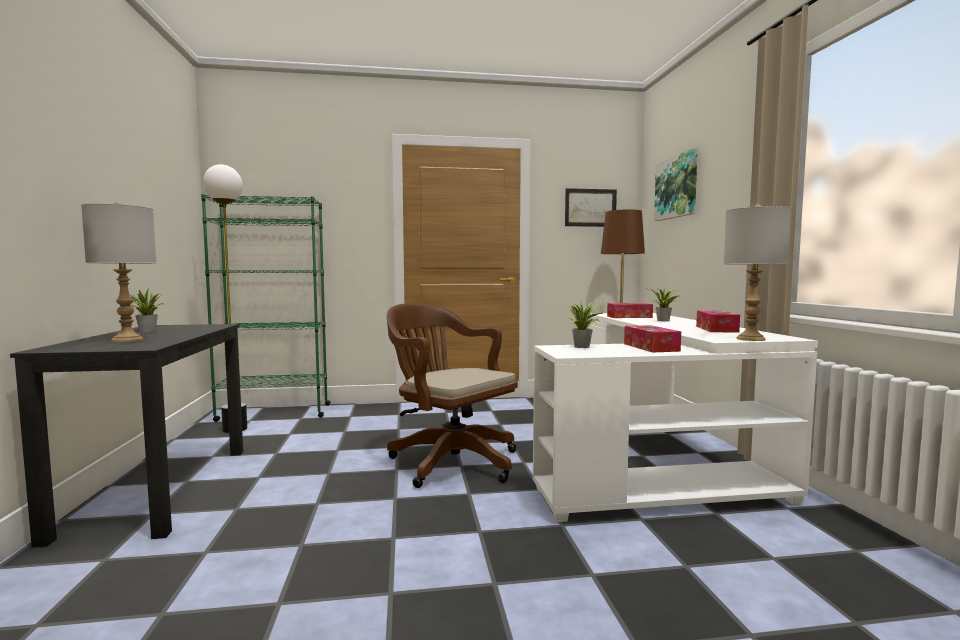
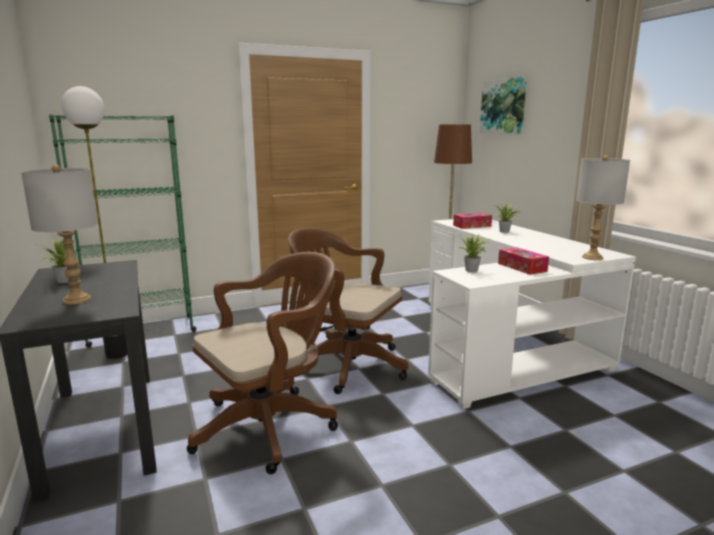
camera: 15 degrees left, 10 degrees up
(318, 509) = (270, 425): none -> brown office chair
(590, 207) = (422, 117): picture -> none
(716, 329) = (556, 243): tissue box -> none

